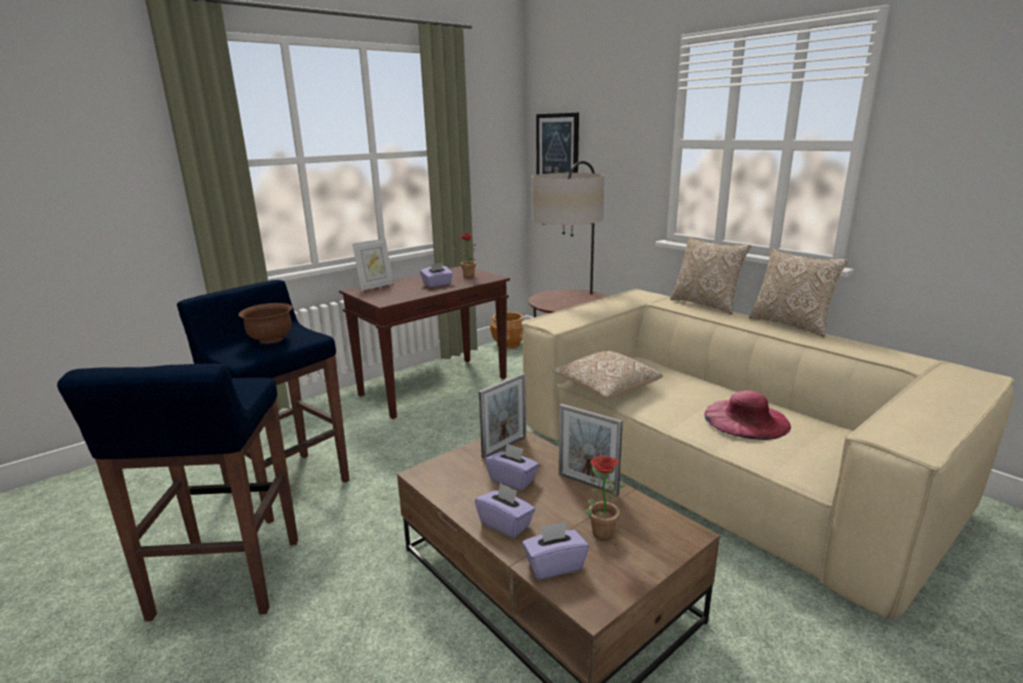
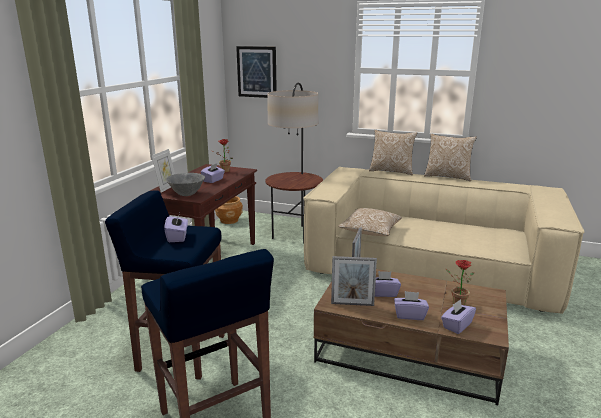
camera: 30 degrees left, 0 degrees up
(270, 339) = (177, 237): brown bowl -> purple tissue box
(382, 296) = (187, 194): none -> grey bowl
(587, 484) = (422, 284): picture frame -> picture frame (352, 304)
(746, 419) = (458, 233): pink hat -> none

